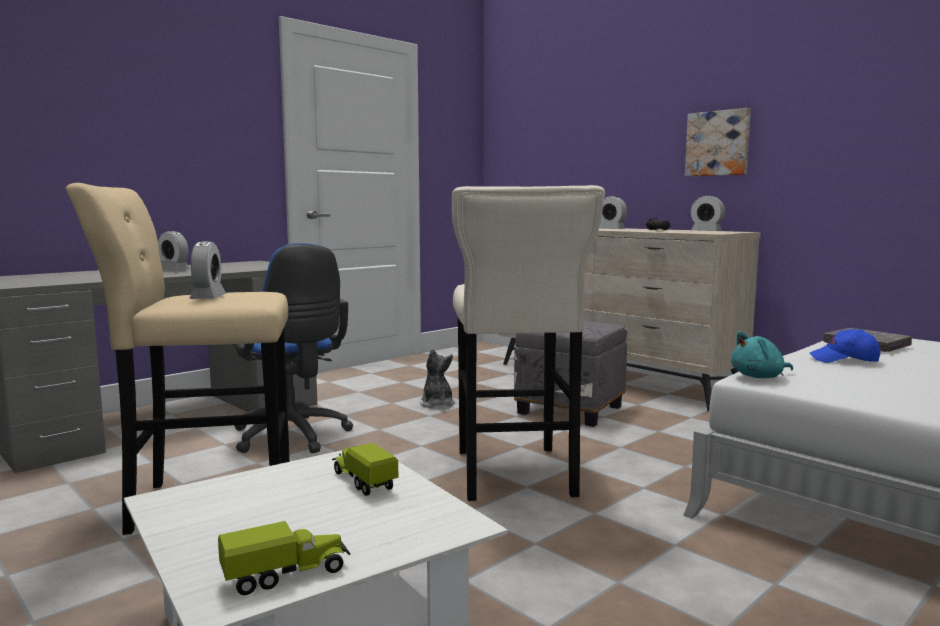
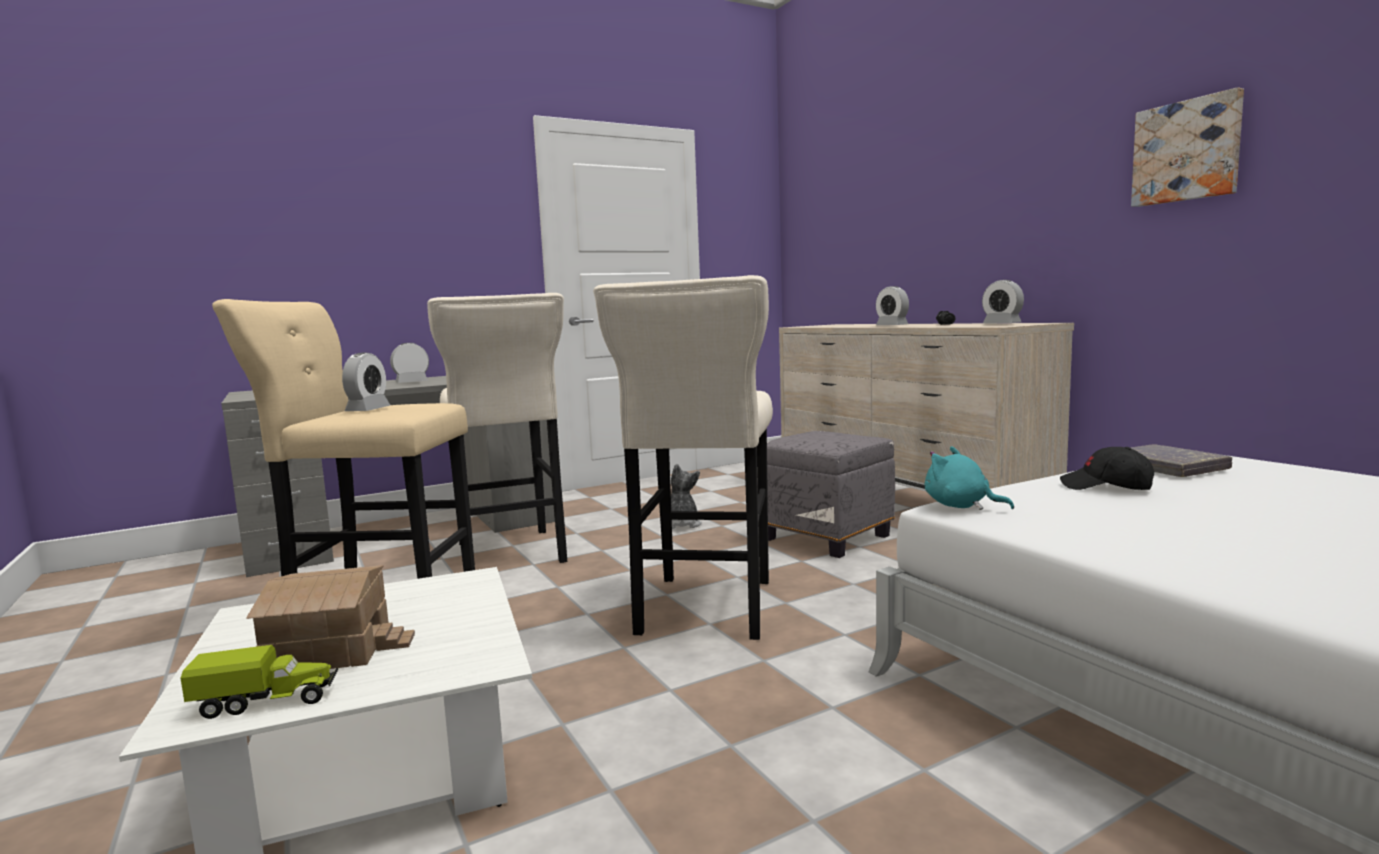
camera: 15 degrees right, 0 degrees up
(174, 270) = (411, 382): alarm clock -> alarm clock turned 105 degrees clockwise
(293, 437) = (510, 555): blue office chair -> beige stool
(293, 526) = (328, 650): none -> toy house
(363, 481) = (445, 607): toy truck -> none
(718, 143) = (1024, 215): picture -> picture (1187, 151)
(759, 377) = (960, 506): turquoise plush toy -> turquoise plush toy turned 45 degrees clockwise
(844, 360) = (1106, 487): blue cap -> black cap

